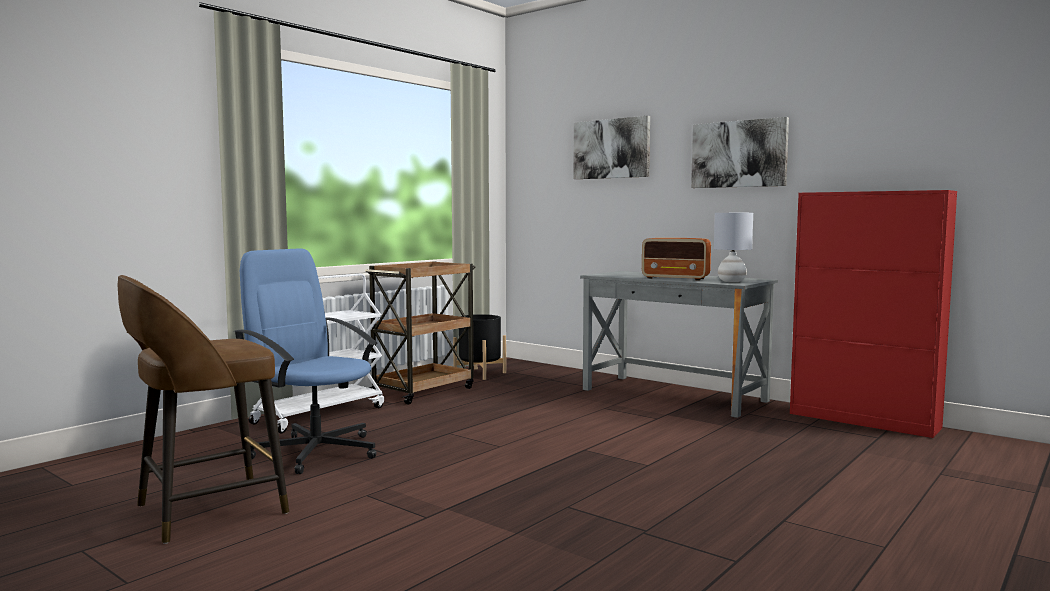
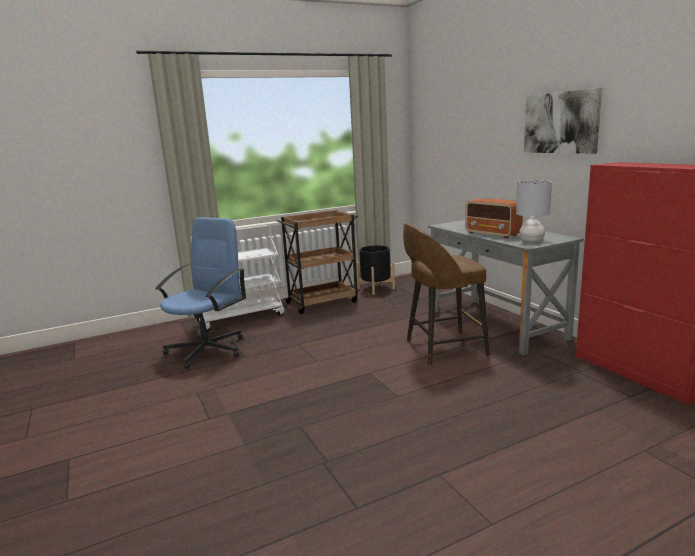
camera: 25 degrees right, 10 degrees up
(206, 510) = (110, 389): brown stool -> brown stool (443, 348)
(315, 451) = (208, 350): blue office chair -> blue office chair turned 60 degrees clockwise
(611, 149) = (472, 116): picture -> none

